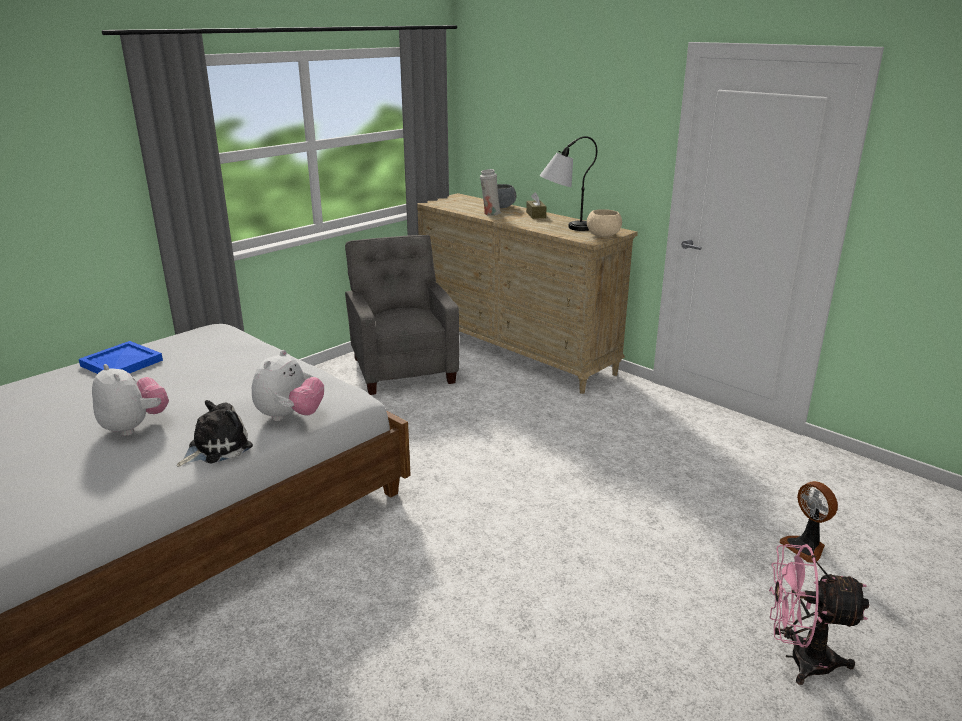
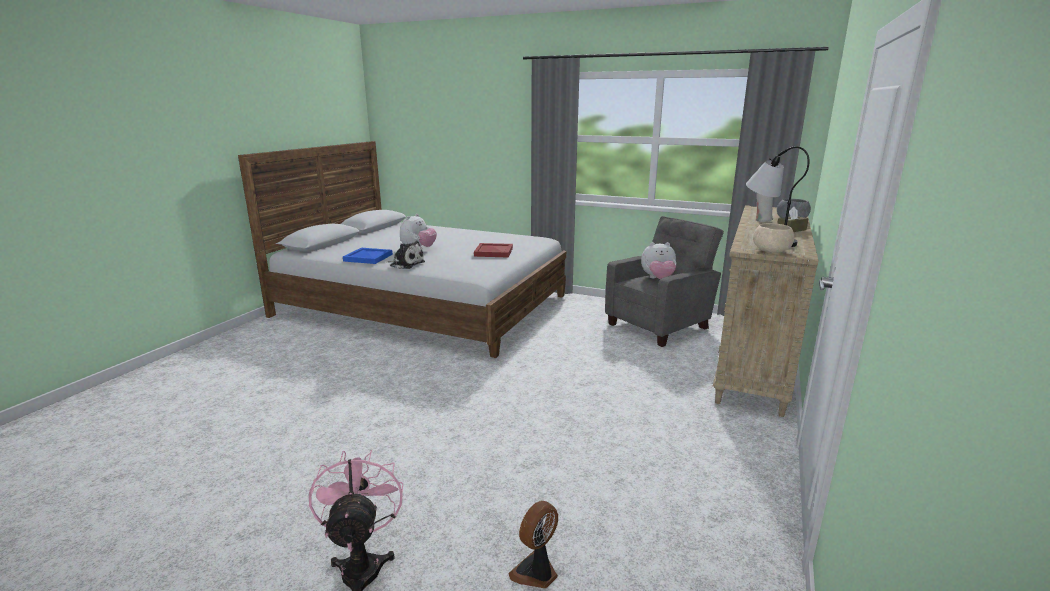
camera: 70 degrees right, 5 degrees down
(122, 362) = (483, 234): blue tray -> blue tray (369, 257)
(246, 370) = (493, 252): none -> red tray
(290, 416) = (445, 269): plush toy -> plush toy (658, 279)

